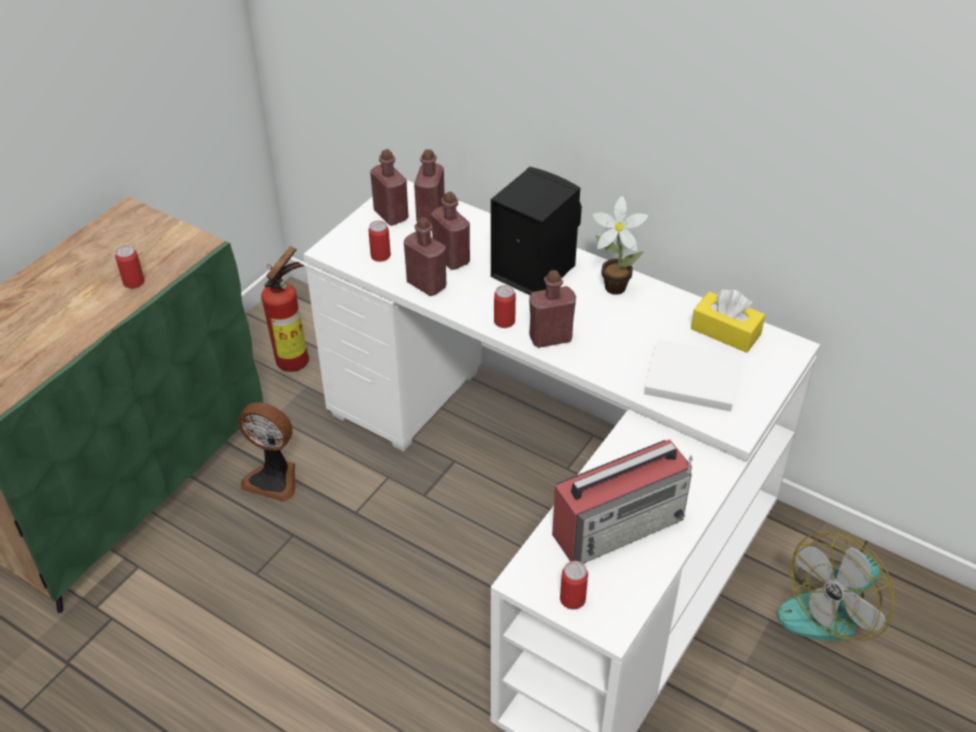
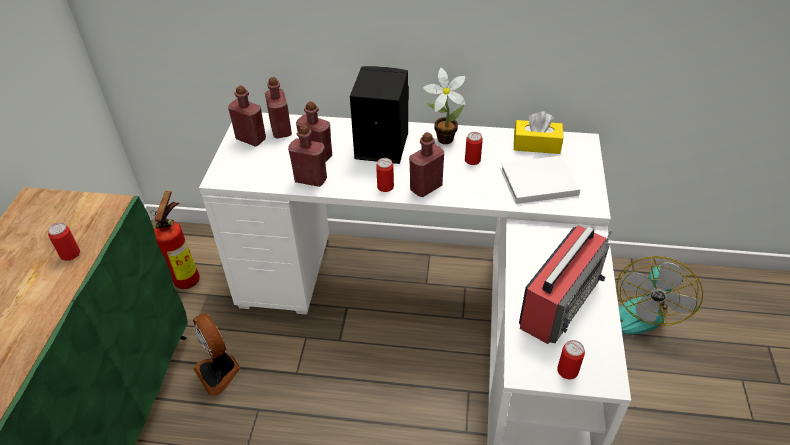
camera: 25 degrees left, 0 degrees up
(274, 478) = (219, 372): fan -> fan turned 60 degrees clockwise
(380, 256) = (261, 170): can -> can (472, 160)

